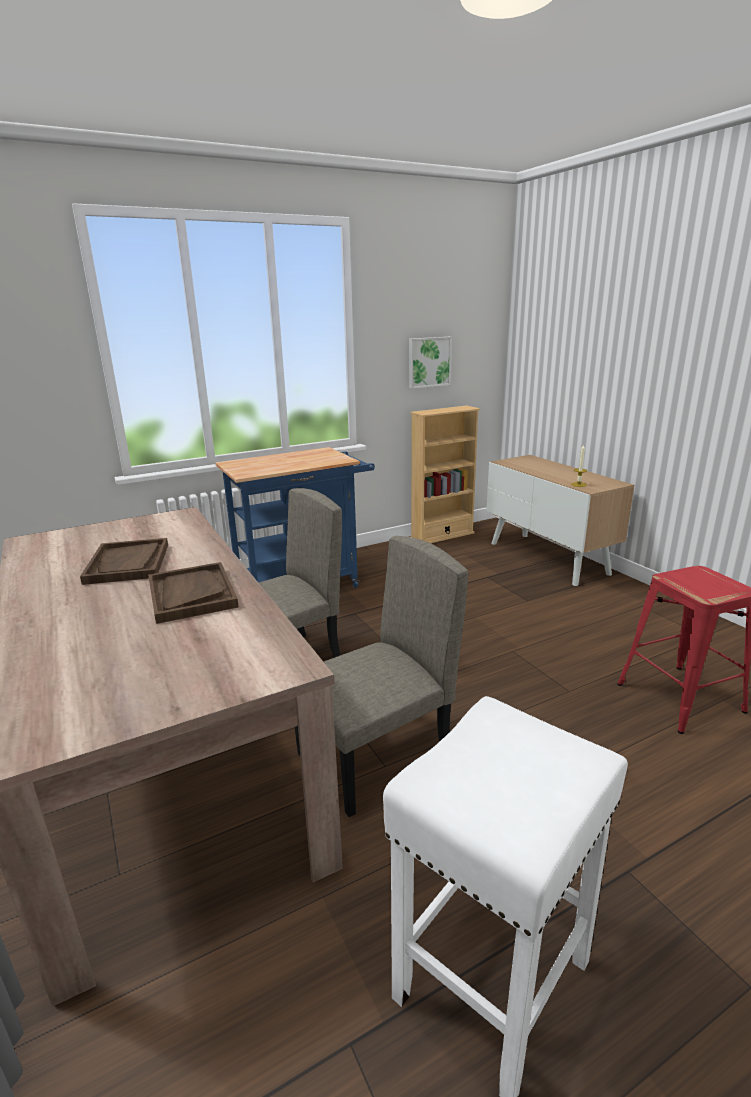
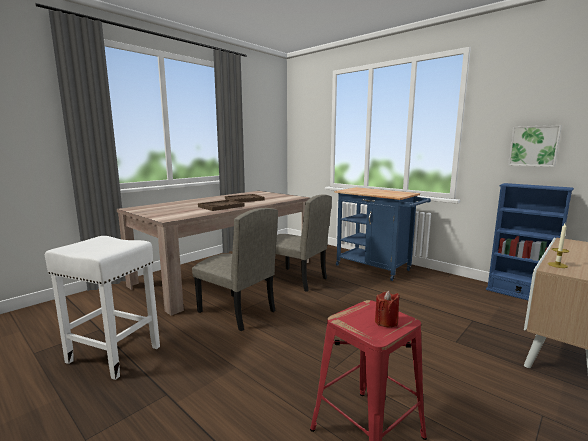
camera: 70 degrees right, 10 degrees down
(442, 536) = (518, 294): beige bookcase -> blue bookcase
(707, 579) = (386, 322): none -> red candle

